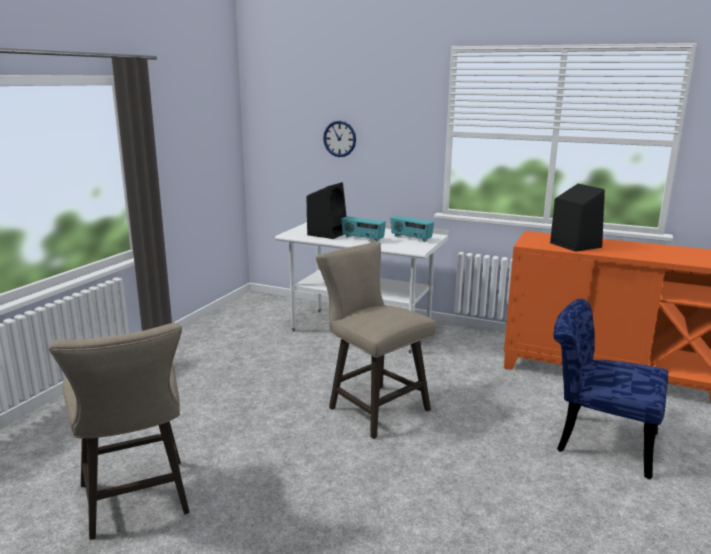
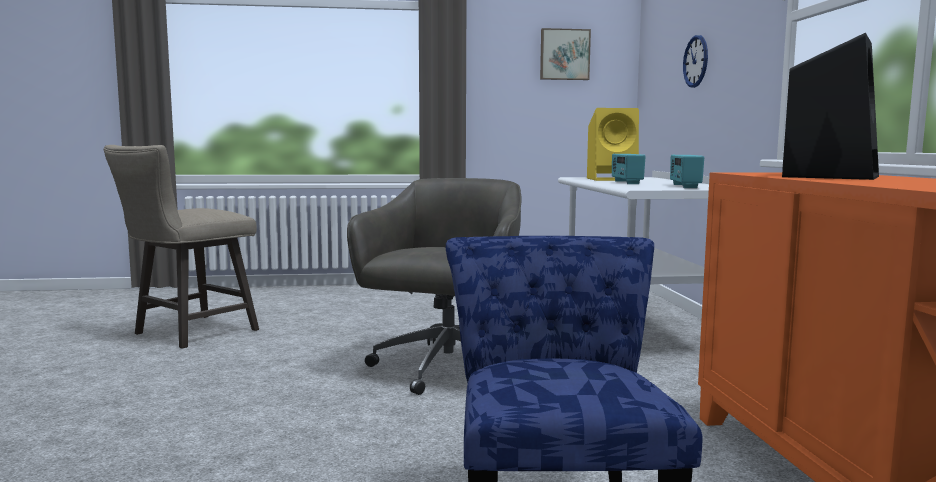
camera: 60 degrees right, 10 degrees down
(204, 120) = (564, 54): none -> picture
(328, 233) = (613, 179): black speaker -> yellow speaker
(373, 407) = (446, 369): beige stool -> grey office chair

